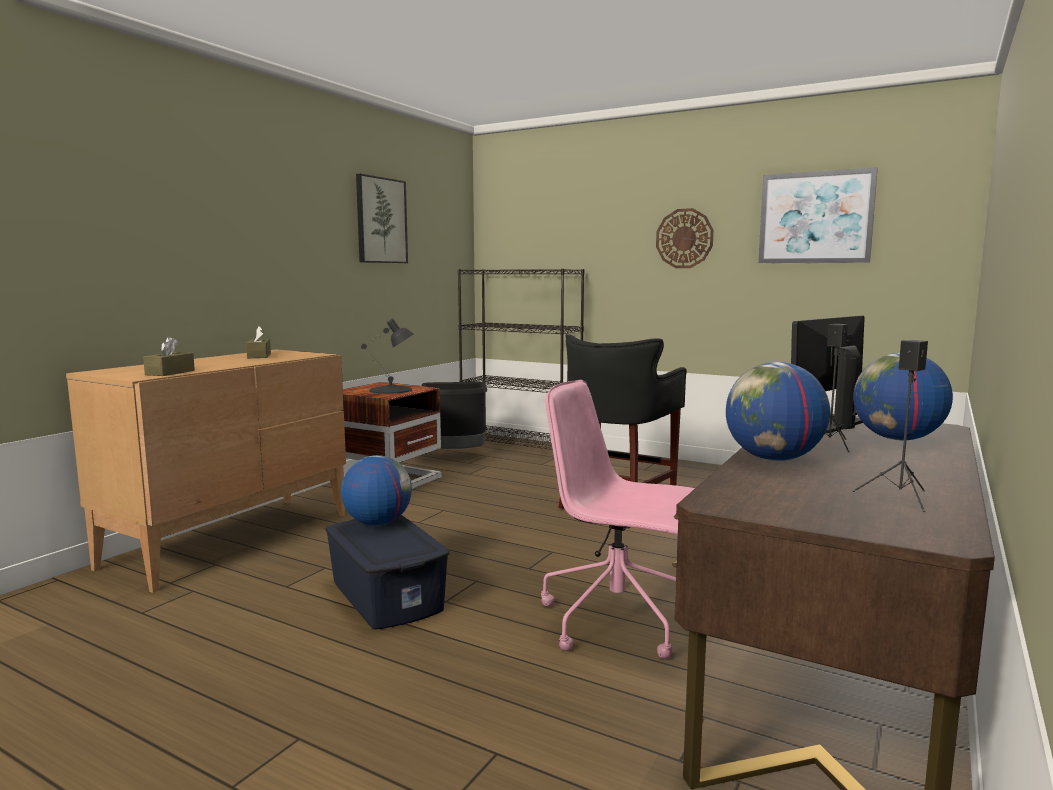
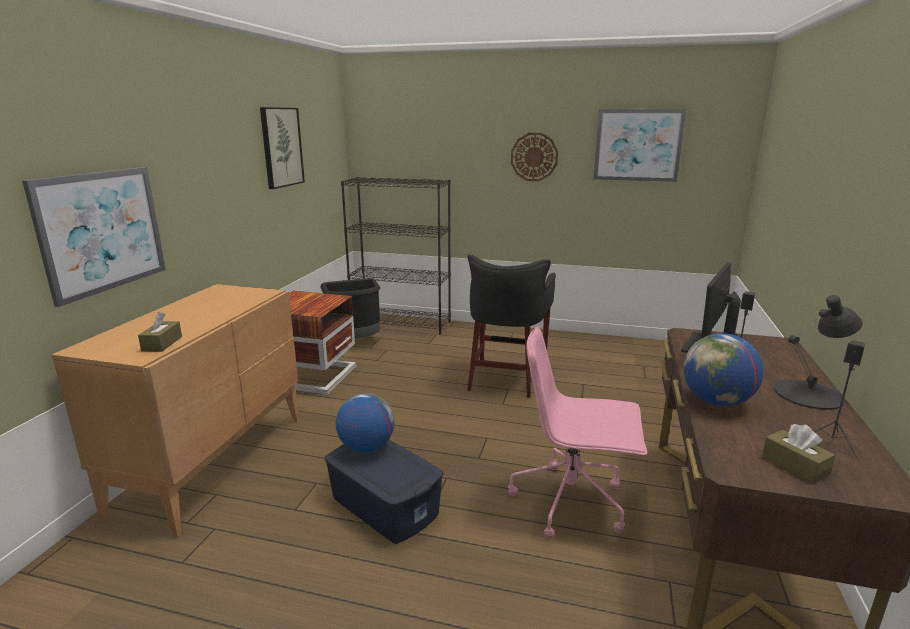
camera: 15 degrees left, 10 degrees up
(145, 264) = (102, 231): none -> picture
(259, 356) = (215, 300): brown tissue box -> brown tissue box (795, 465)
(391, 390) = (313, 303): black table lamp -> black table lamp (809, 394)
(897, 439) = (769, 363): globe -> none

